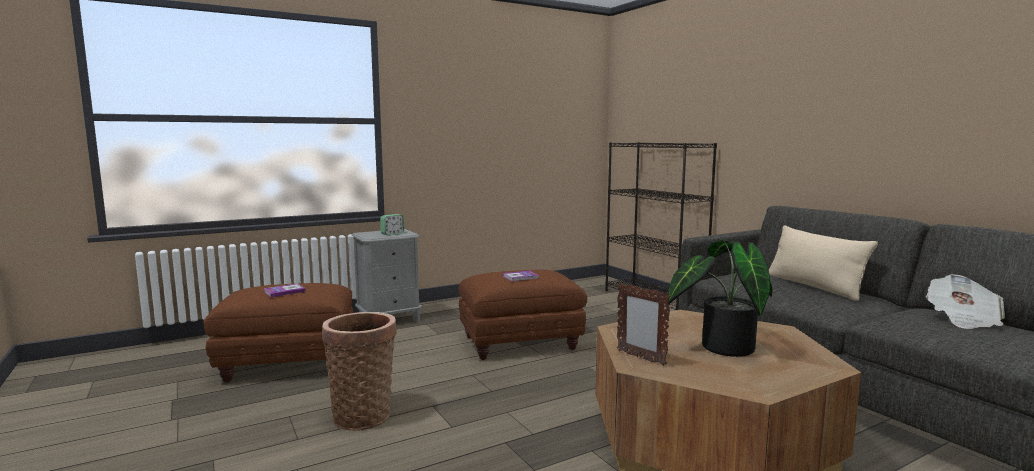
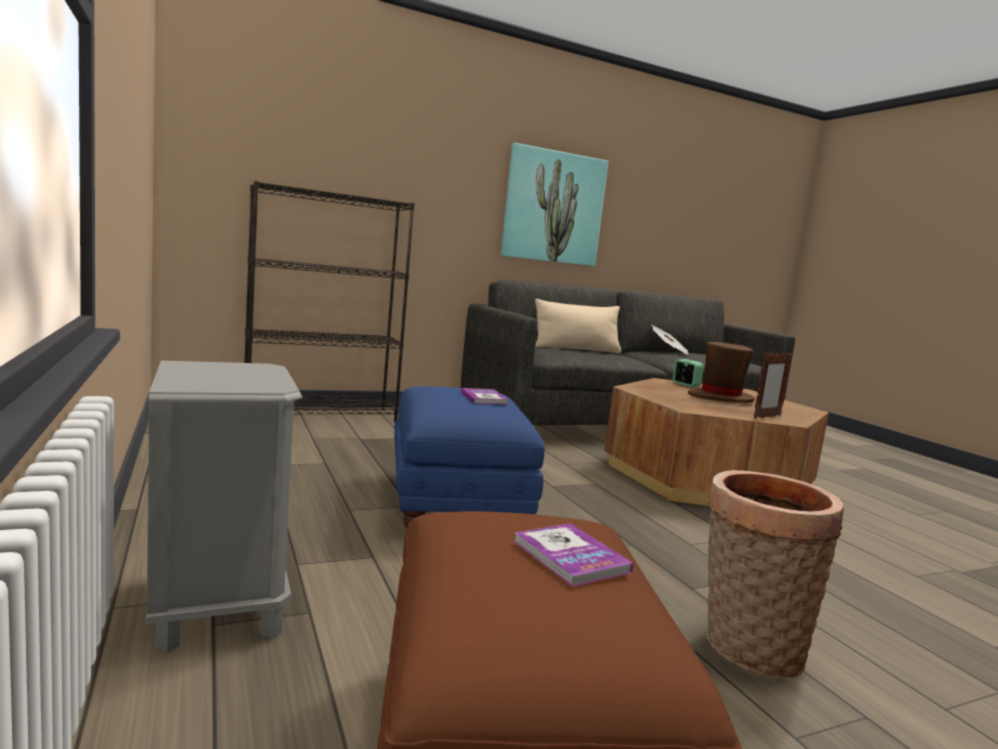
camera: 85 degrees left, 0 degrees up
(392, 234) = (248, 373): alarm clock -> alarm clock (685, 385)
(521, 343) = (455, 504): brown ottoman -> blue ottoman
(721, 347) = (720, 398): potted plant -> brown hat
(872, 122) = (553, 207): none -> picture

